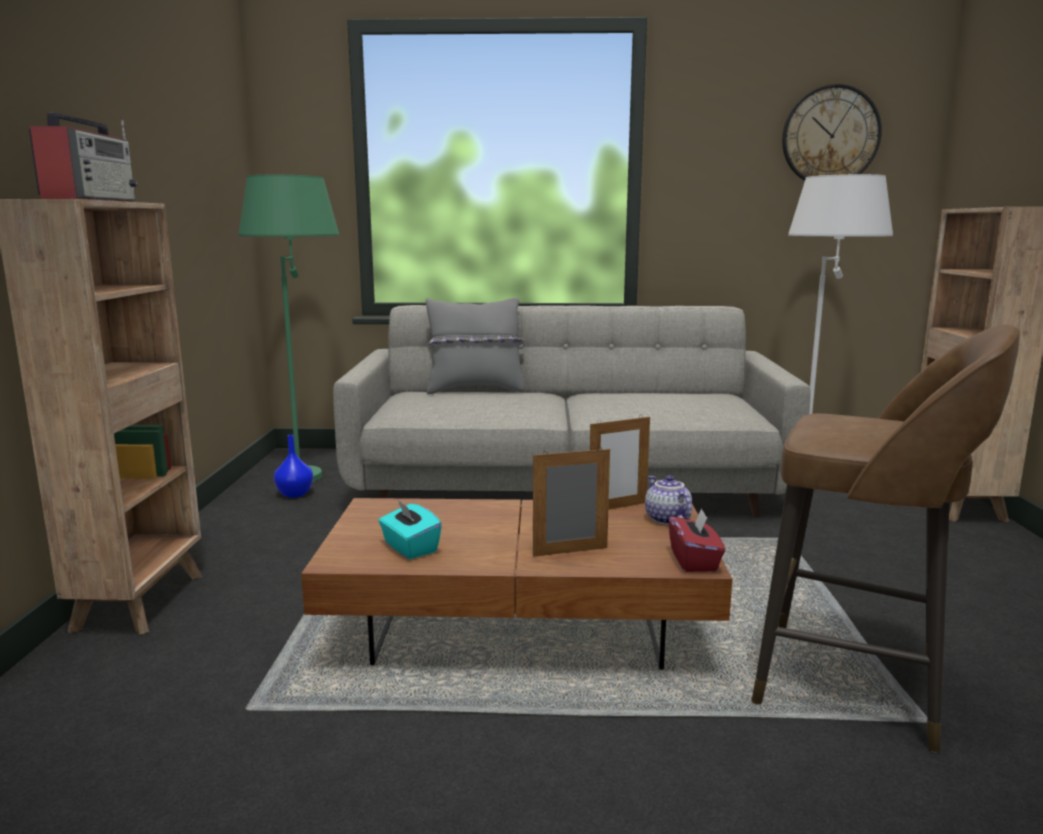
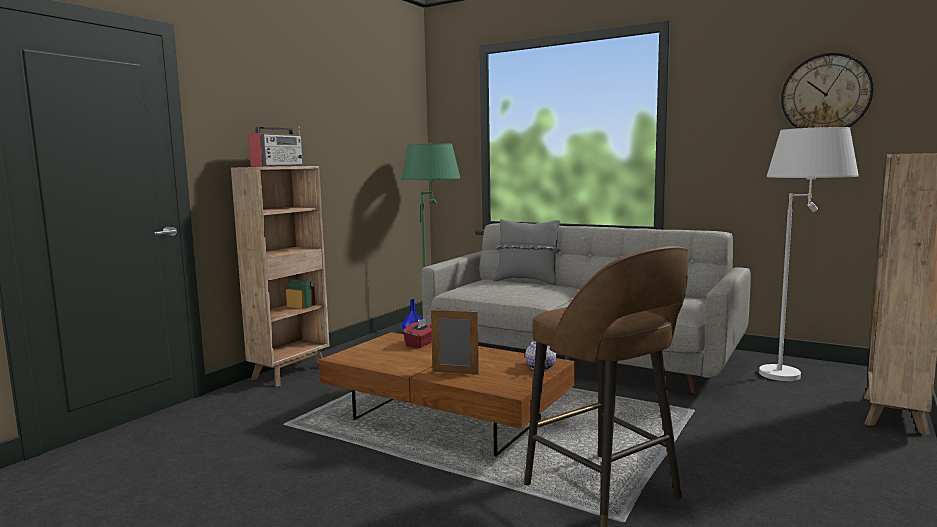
camera: 30 degrees right, 5 degrees down
(410, 548) = (380, 357): turquoise tissue box -> none
(617, 507) = (522, 357): picture frame -> none
(694, 561) = (515, 389): red tissue box -> red tissue box (421, 344)

